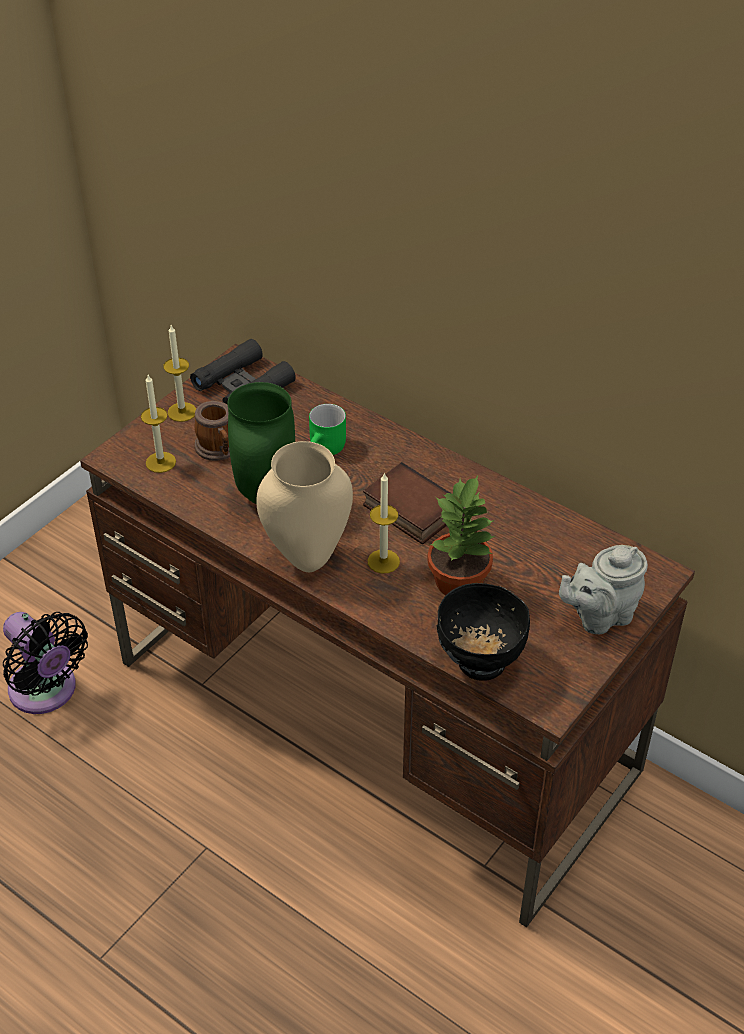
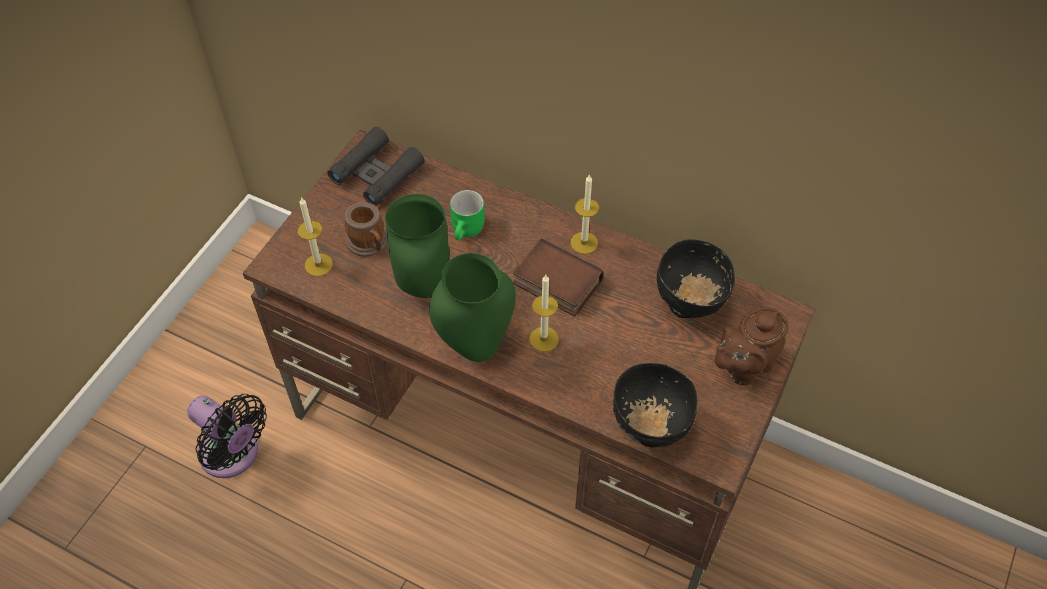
camera: 10 degrees left, 10 degrees up
(182, 412) = (326, 209): candle -> candle (584, 243)
(307, 557) = (475, 345): beige vase -> green vase
(460, 582) = (616, 350): potted plant -> none
(553, 548) = (689, 304): none -> black bowl
(599, 616) = (743, 366): grey teapot -> brown teapot

